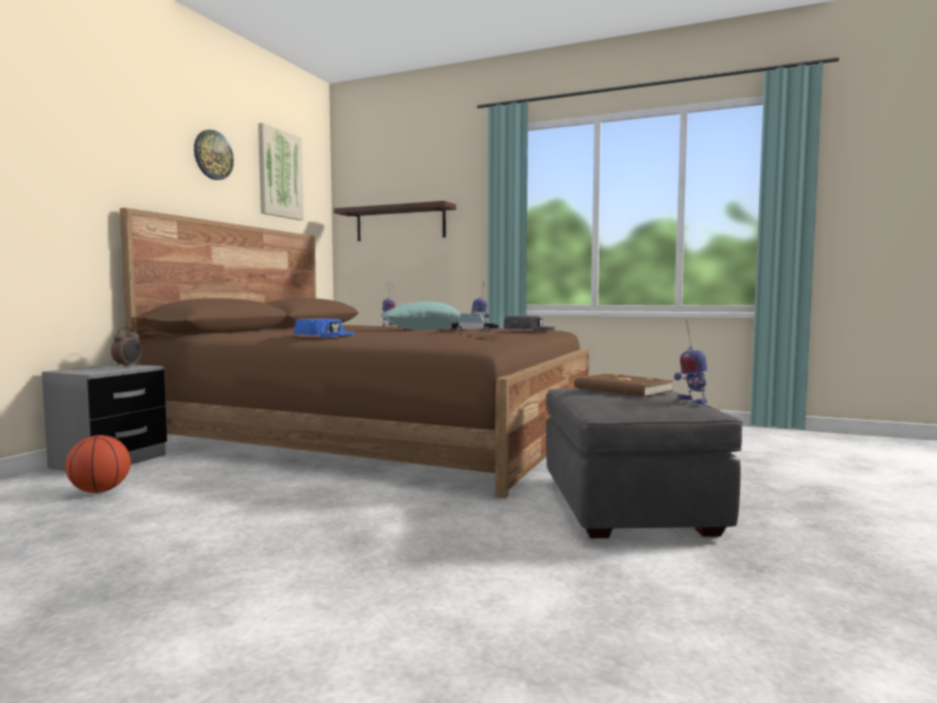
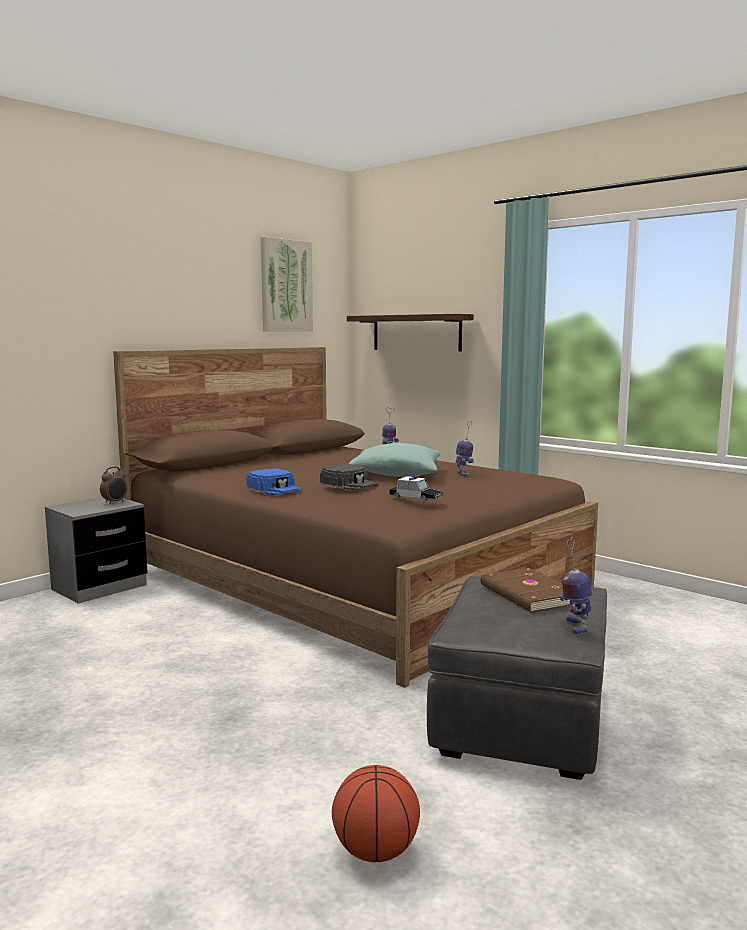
camera: 20 degrees right, 5 degrees up
(100, 491) = (73, 623): basketball -> basketball (376, 852)
(213, 155) = (209, 281): wall clock -> none
(529, 329) = (508, 484): black cap -> black cap (349, 484)

